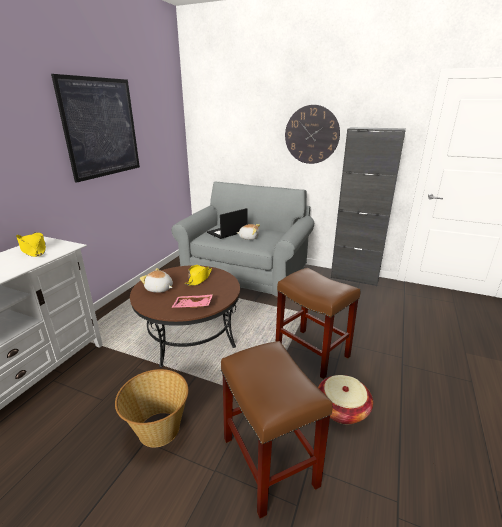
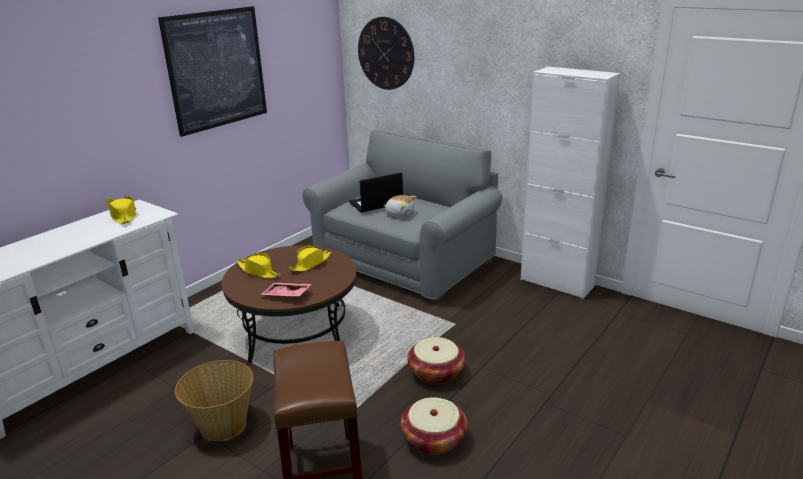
camera: 15 degrees right, 0 degrees up
(159, 289) = (258, 271): plush toy -> yellow hat
(311, 135) = (499, 73): wall clock -> wall clock (386, 53)
(312, 352) = (436, 372): brown stool -> basket
(354, 277) = (557, 283): black cabinet -> white cabinet

